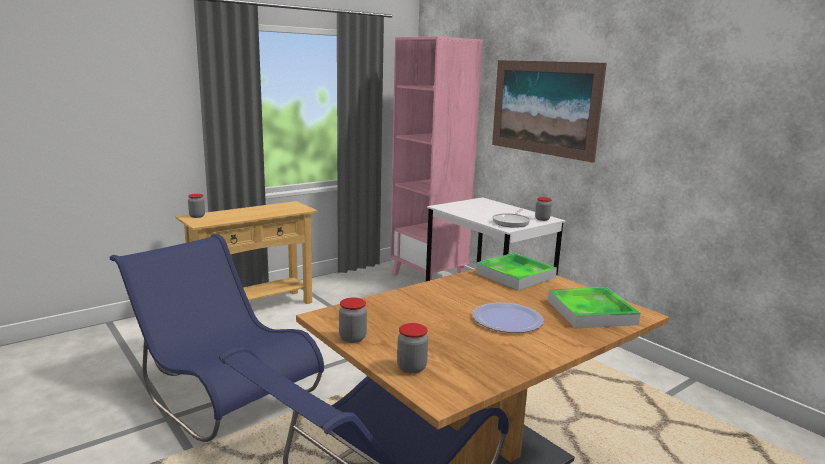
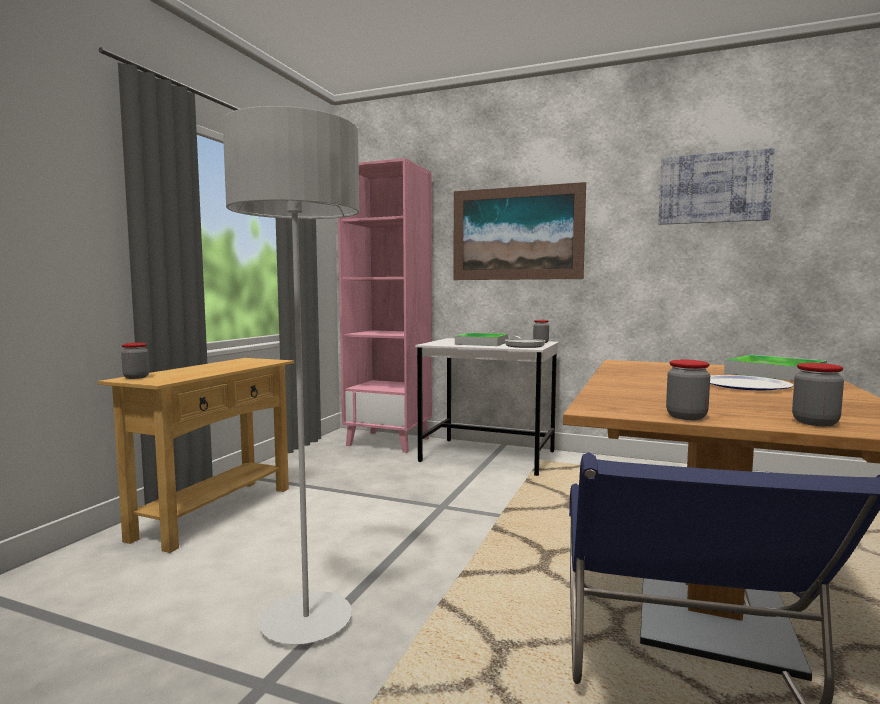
camera: 30 degrees left, 10 degrees down
(221, 393) = (306, 621): blue chair -> grey floor lamp
(515, 275) = (645, 365): tray -> tray (482, 343)
(727, 83) = (713, 188): none -> picture

